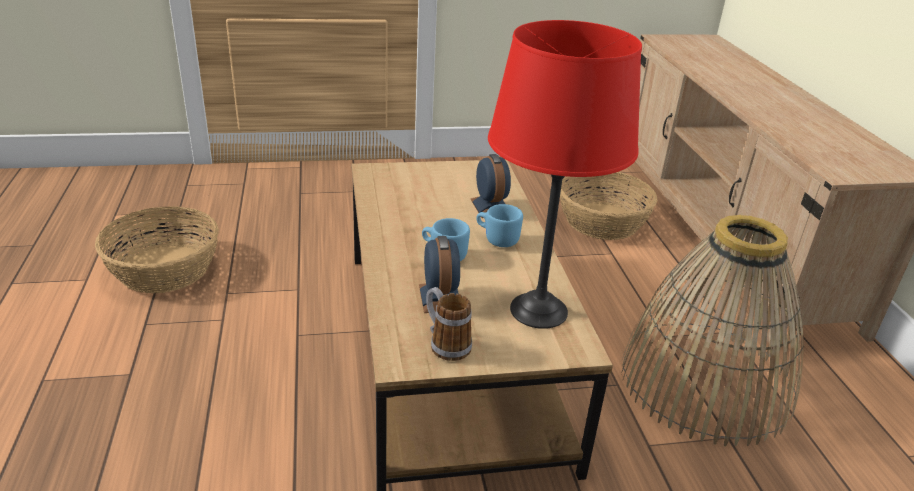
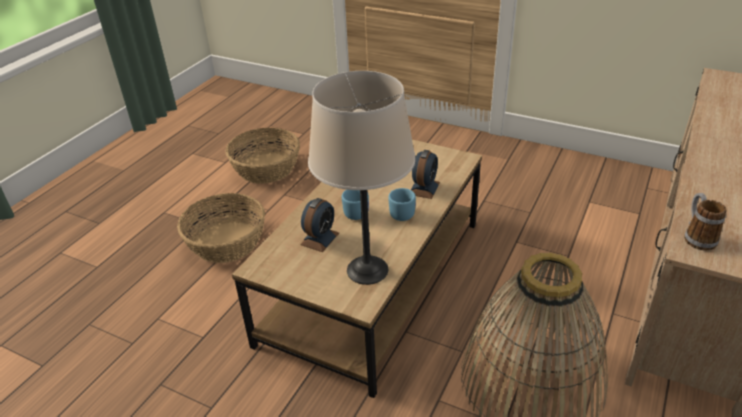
camera: 40 degrees right, 5 degrees up
(445, 343) = (290, 267): mug -> mug (697, 236)
(538, 310) = (367, 270): red table lamp -> beige table lamp
(602, 221) = (590, 227): basket -> basket (227, 242)

